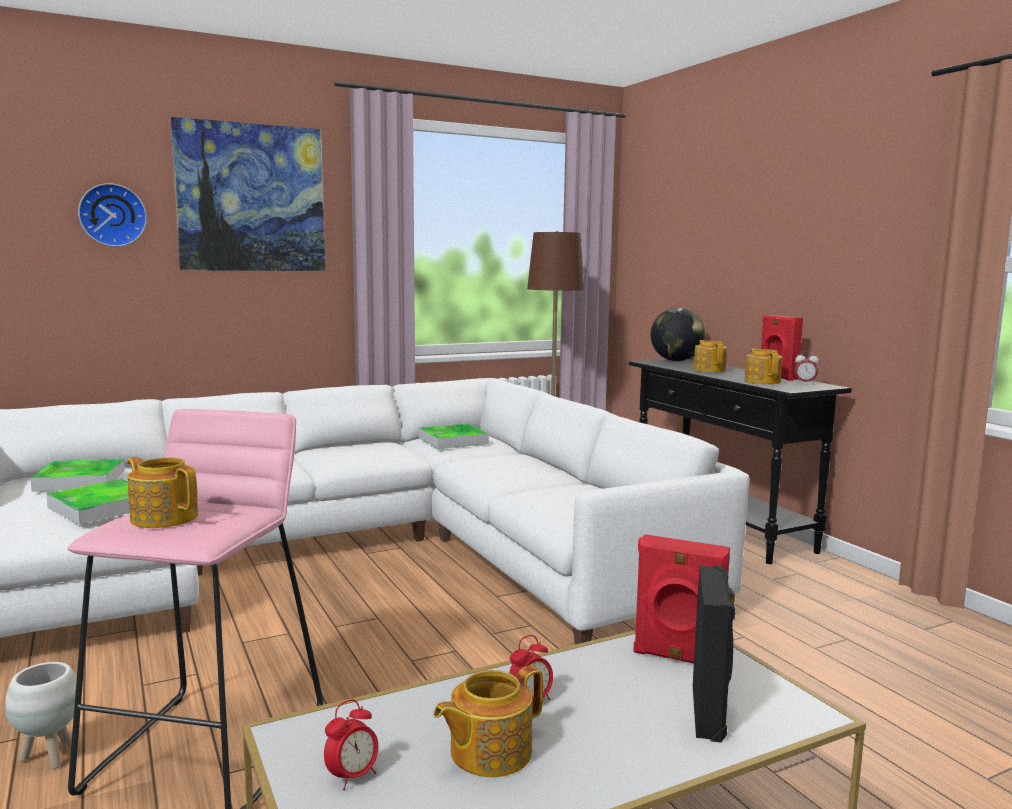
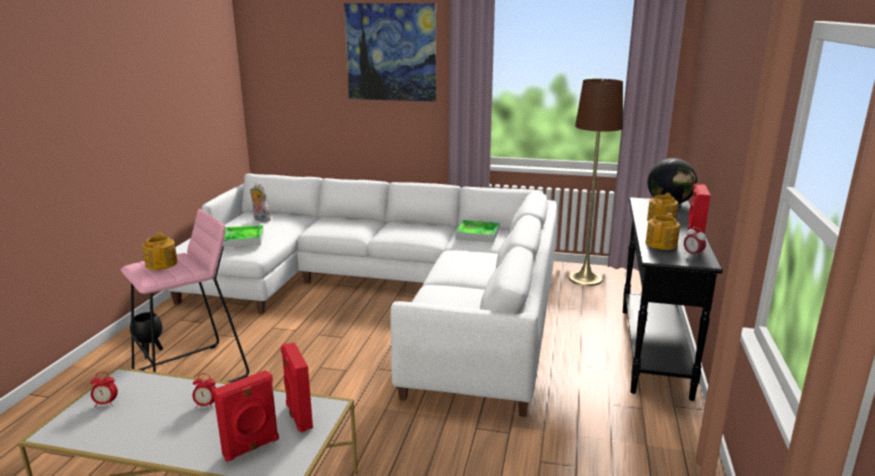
camera: 40 degrees right, 10 degrees up
(49, 757) = (150, 352): white planter -> black planter
(80, 480) = (260, 220): tray -> plush toy
(112, 215) = (314, 65): wall clock -> none
(488, 752) = (153, 418): teapot -> none
(710, 713) = (251, 448): black speaker -> red speaker

